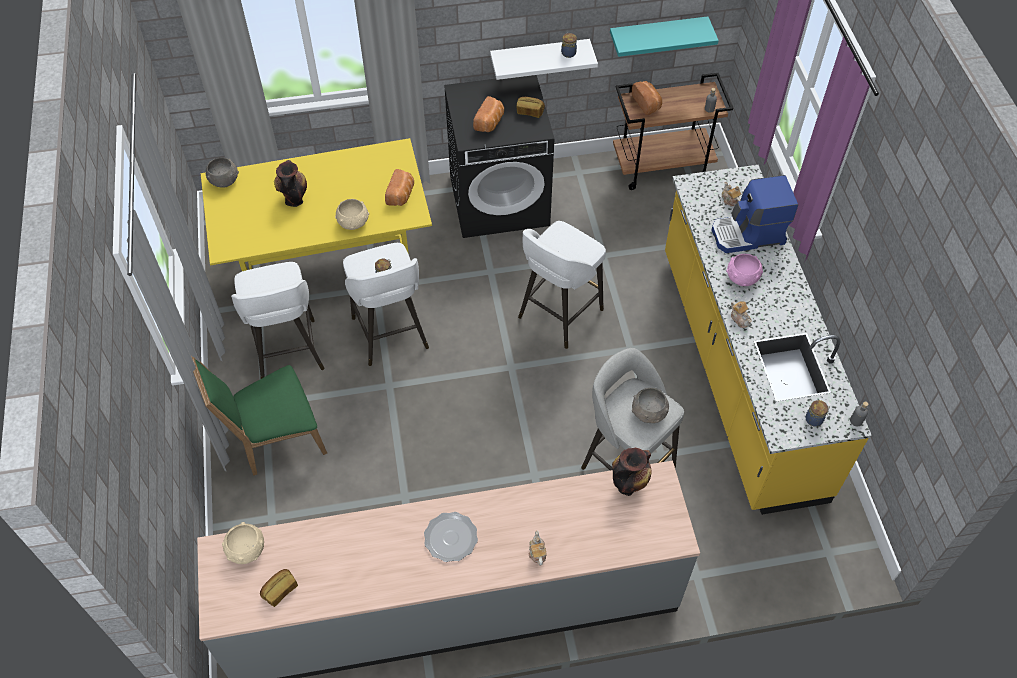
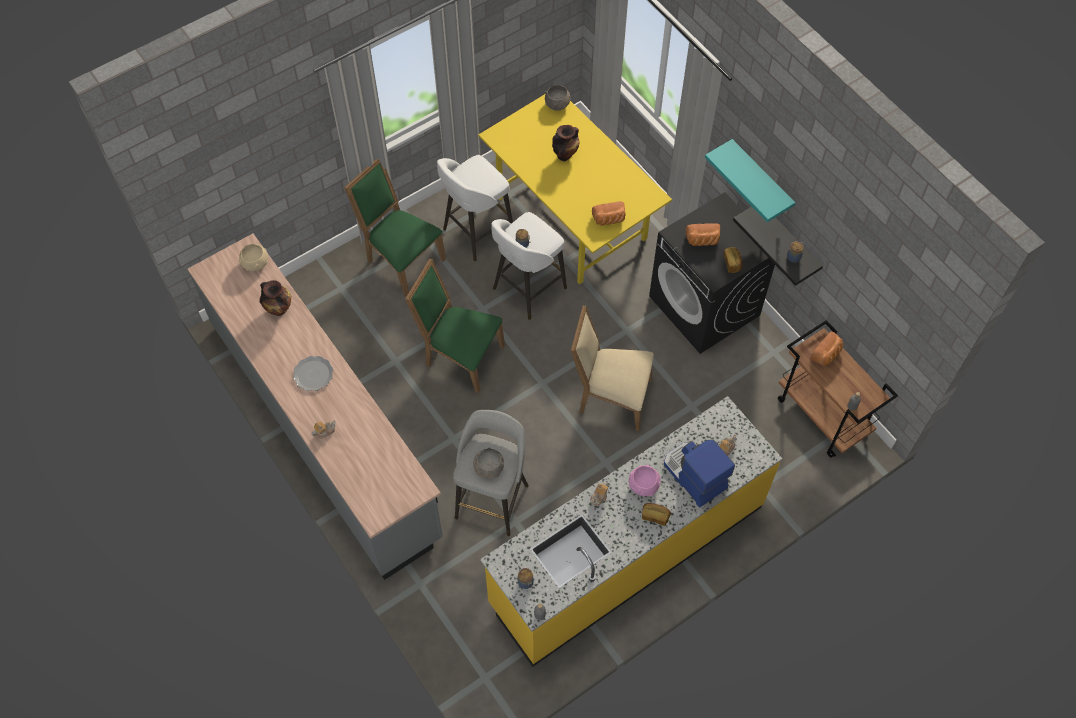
camera: 65 degrees right, 5 degrees up
(279, 590) = (235, 295): bread -> bread (655, 516)
(353, 222) = (564, 201): beige bowl -> none
(435, 429) = (460, 356): none -> green chair
(539, 57) = (788, 242): white shelf -> black shelf
(558, 315) = (610, 397): white stool -> beige chair
(628, 483) = (406, 469): vase -> vase (279, 309)
(657, 35) = (868, 316): turquoise shelf -> turquoise shelf (761, 179)

